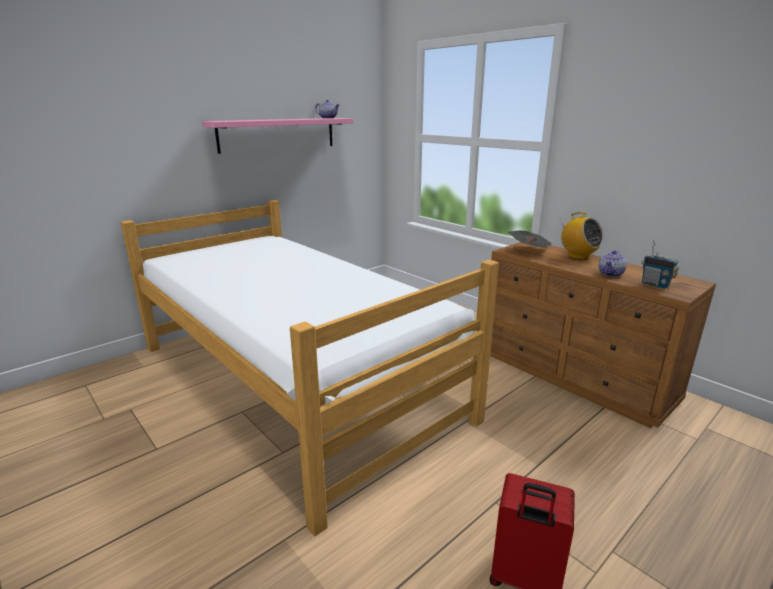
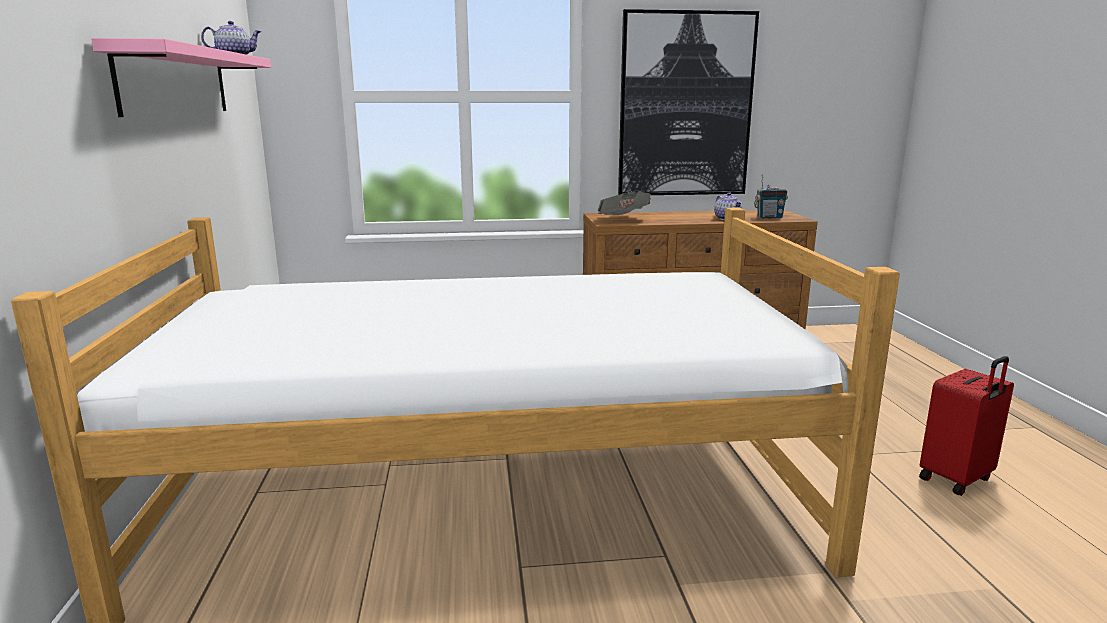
camera: 55 degrees left, 5 degrees down
(578, 256) = (666, 214): radio -> none
(639, 162) = (685, 105): none -> picture

